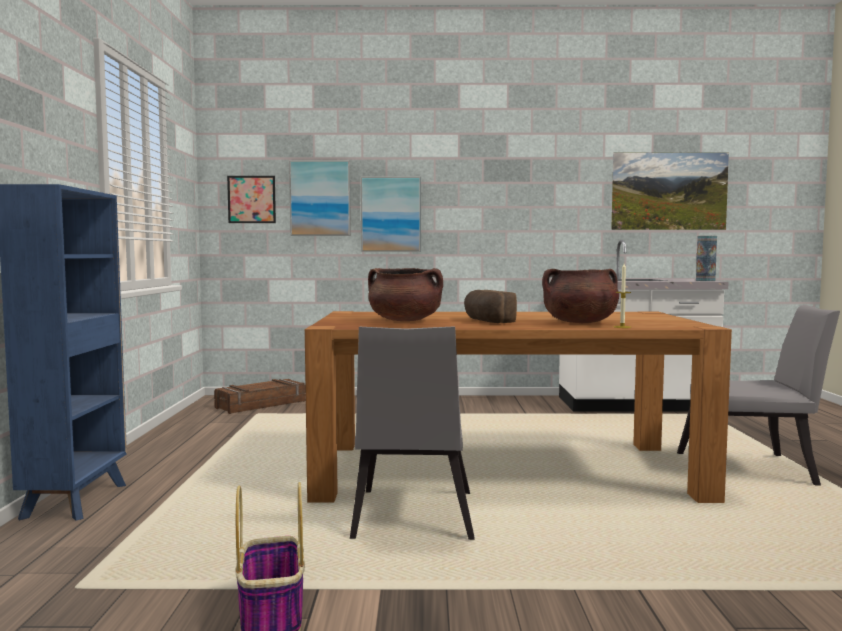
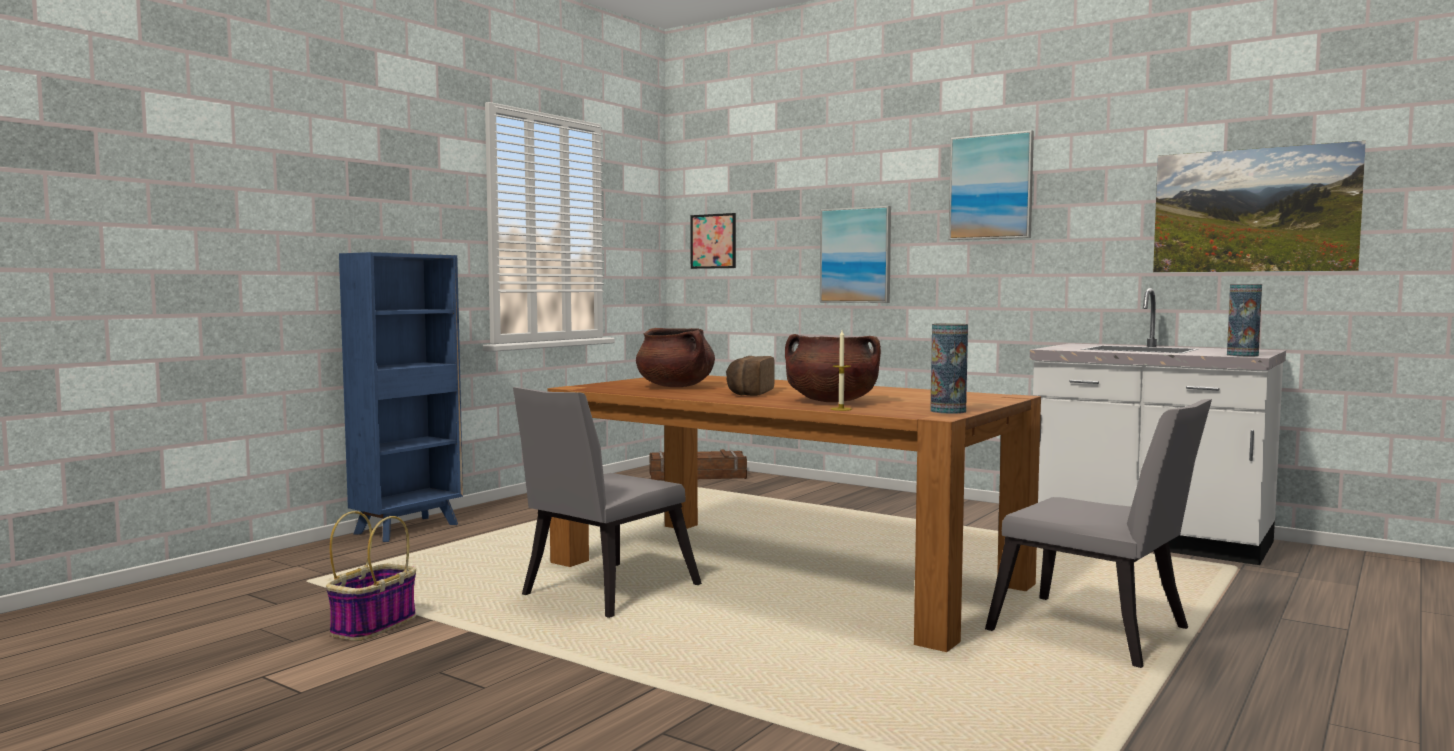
camera: 35 degrees right, 0 degrees up
(320, 198) = (780, 237): picture -> picture (991, 187)
(684, 323) = (948, 411): none -> vase

